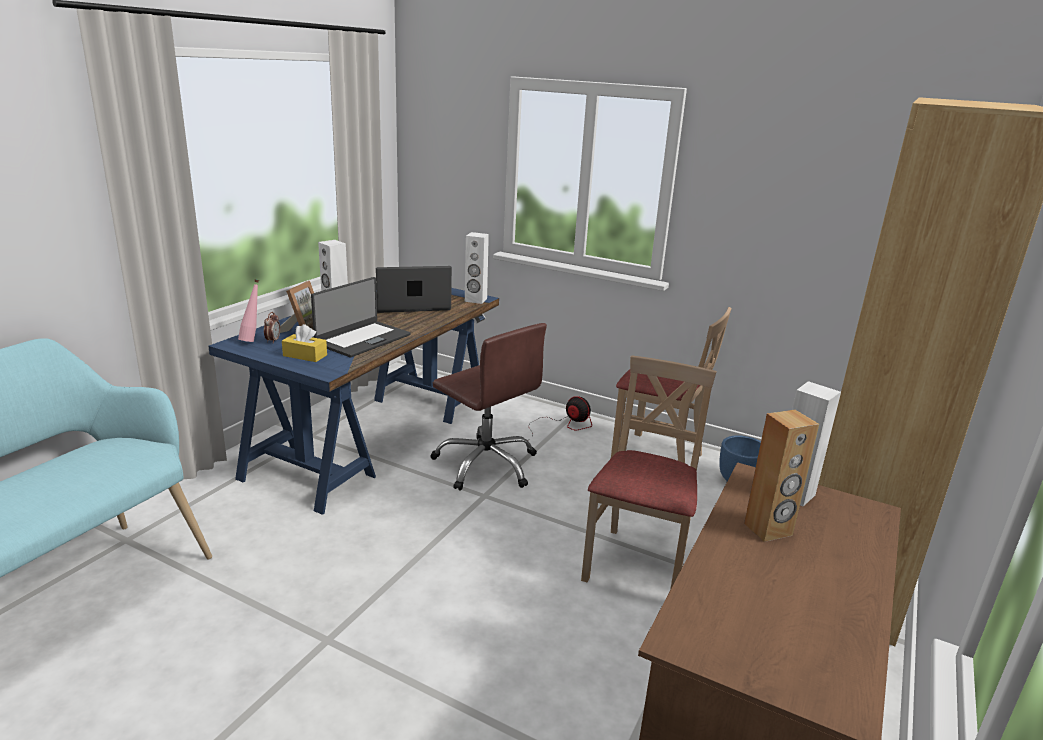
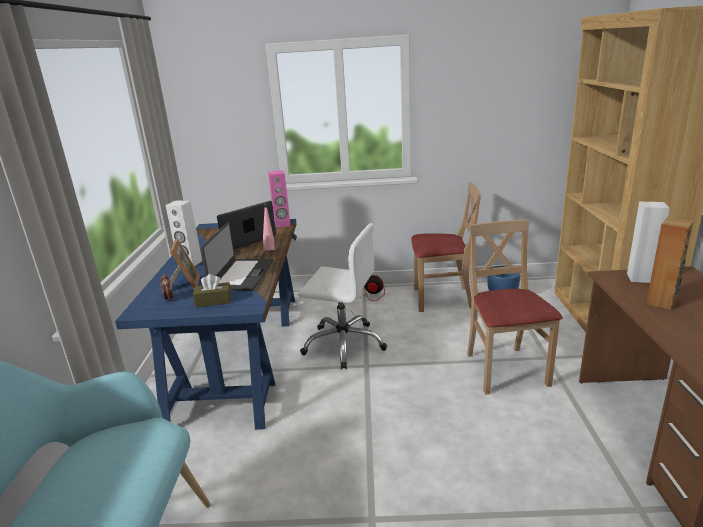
camera: 25 degrees left, 0 degrees up
(252, 340) = (150, 304): pink bottle -> pink bottle (270, 249)
(305, 355) = (214, 301): yellow tissue box -> brown tissue box
(475, 300) = (282, 224): white speaker -> pink speaker
(486, 464) = (344, 344): brown office chair -> white office chair

